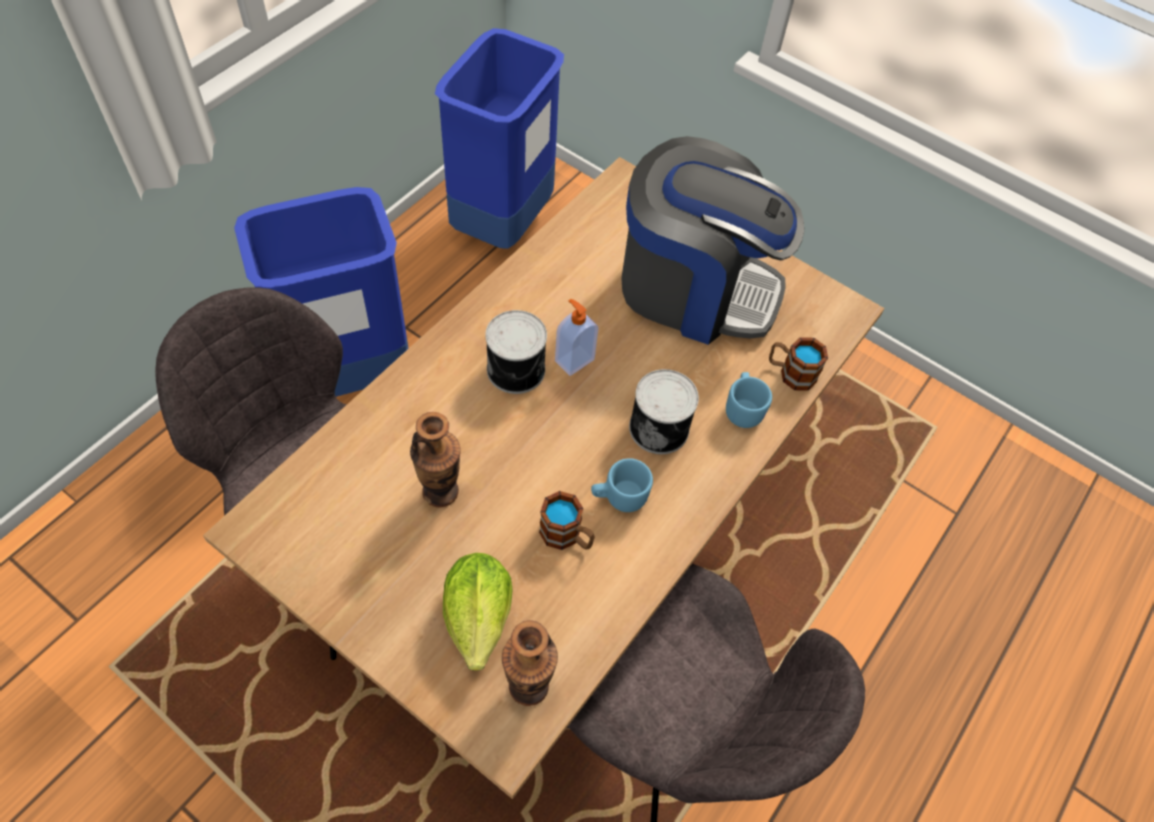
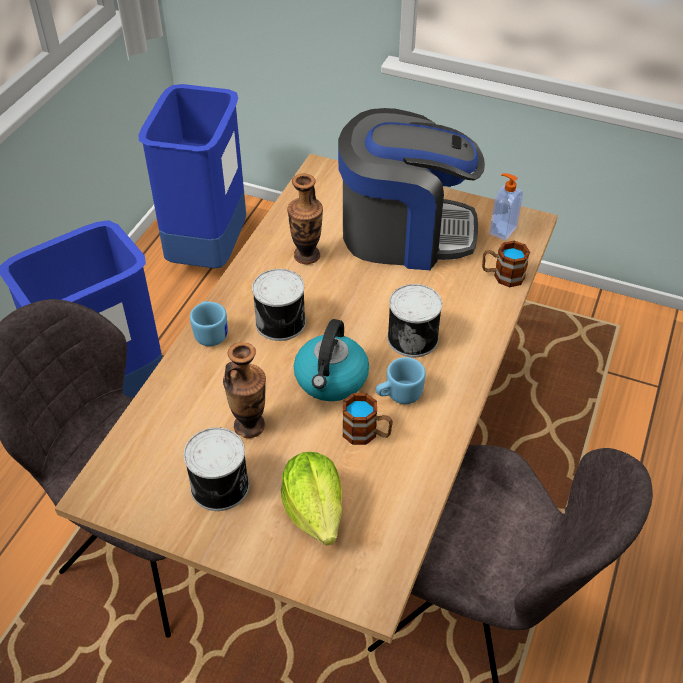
camera: 10 degrees left, 10 degrees down
(387, 558) = (221, 486): none -> can
(528, 686) = (374, 551): vase -> vase (306, 256)
(549, 457) = (331, 380): none -> kettle
(573, 360) = (325, 305): soap dispenser -> soap dispenser (502, 230)
(743, 408) = (474, 309): blue mug -> blue mug (211, 332)

